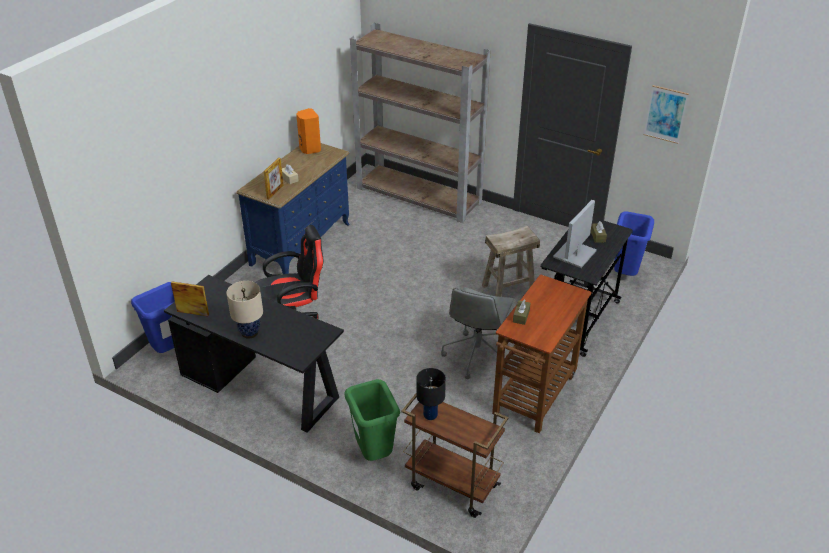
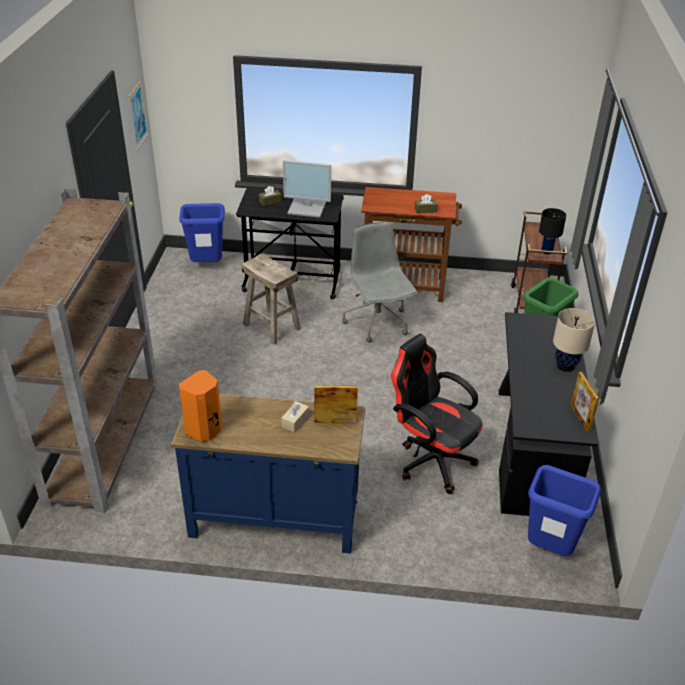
camera: 115 degrees left, 0 degrees up
(477, 354) = (378, 325): grey office chair -> grey office chair turned 105 degrees counterclockwise

